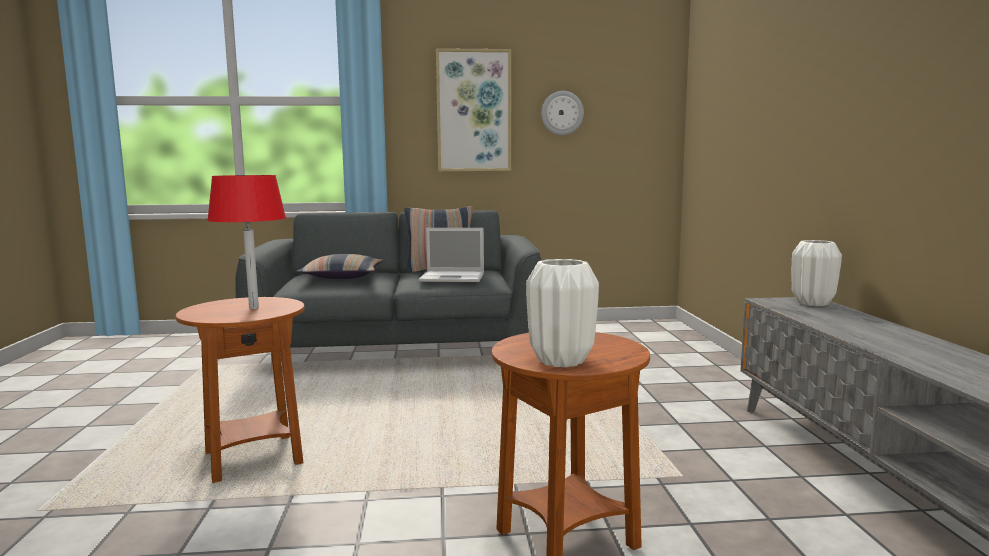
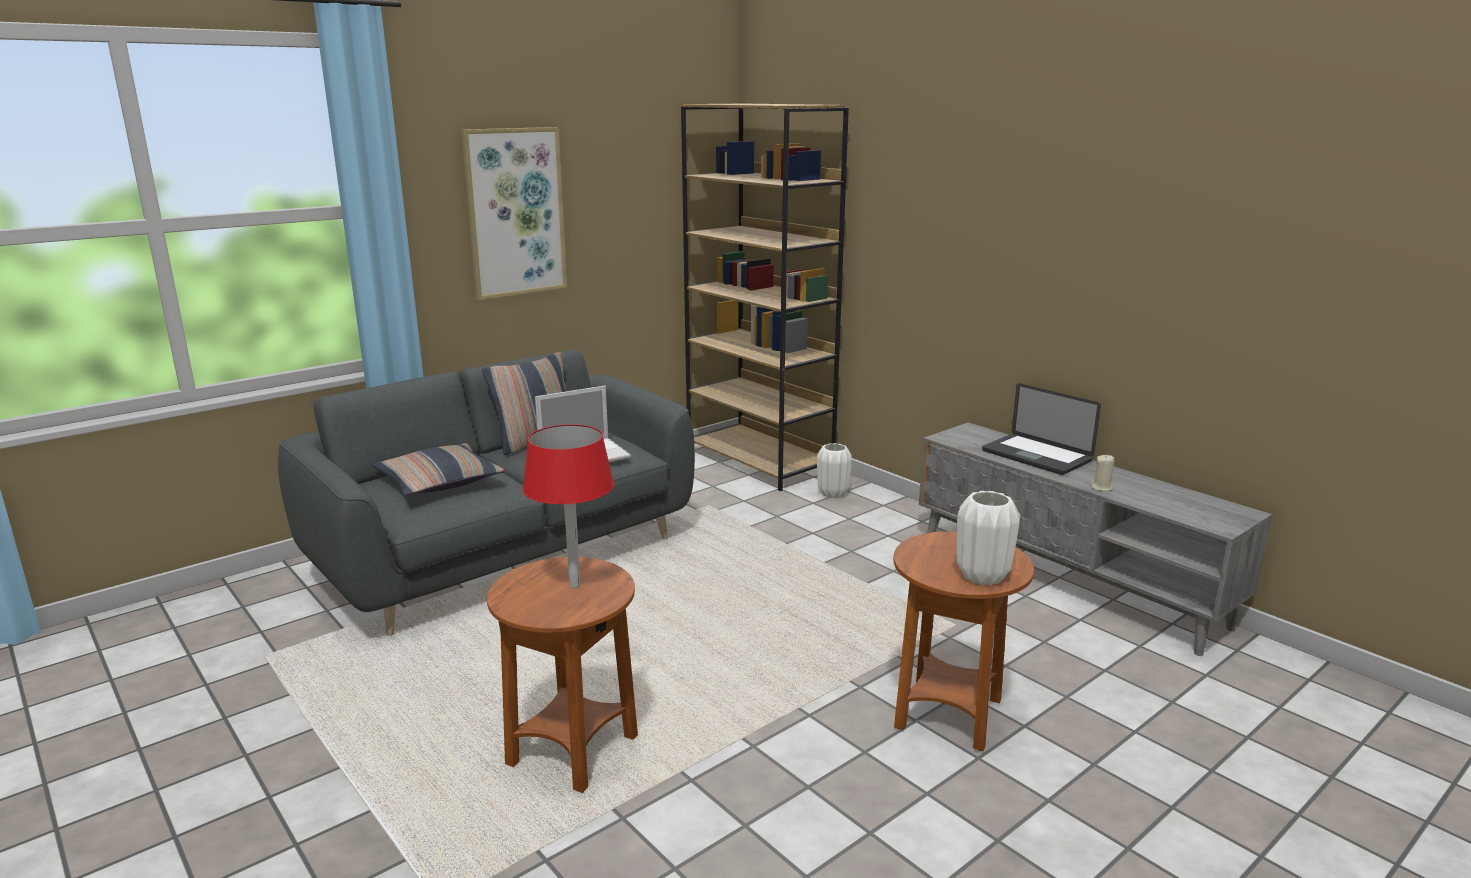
camera: 35 degrees left, 10 degrees up
(562, 113) = (618, 206): wall clock -> none
(665, 336) = (760, 461): none -> brown bookcase
(812, 303) = (980, 434): white vase -> white vase (832, 493)
(851, 322) = (1036, 456): none -> laptop
(894, 351) = (1102, 488): none -> beige candle

